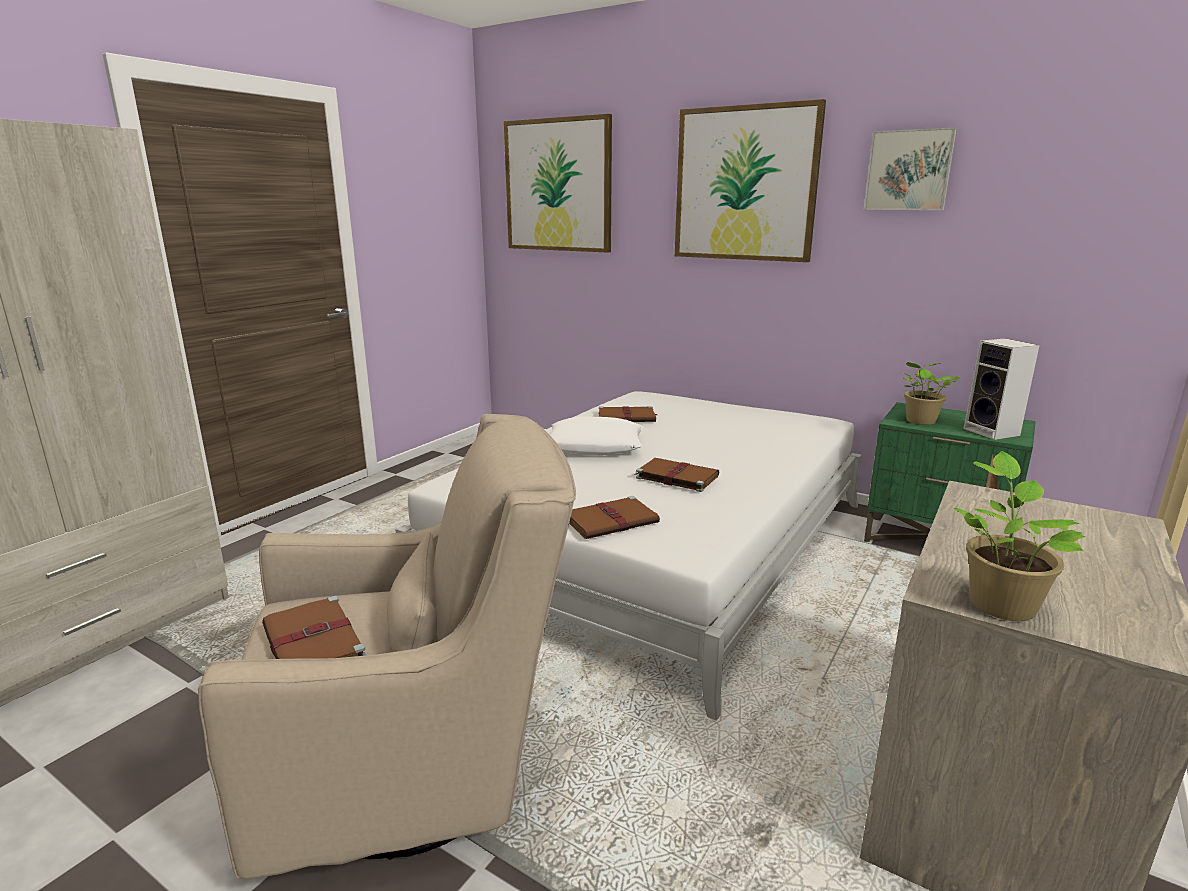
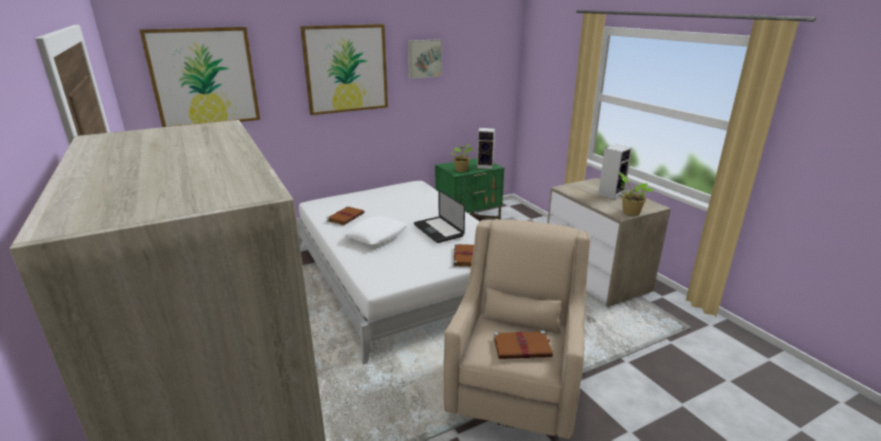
camera: 60 degrees left, 5 degrees up
(675, 477) = (438, 230): brown book -> laptop
(1084, 556) = (611, 194): none -> speaker

